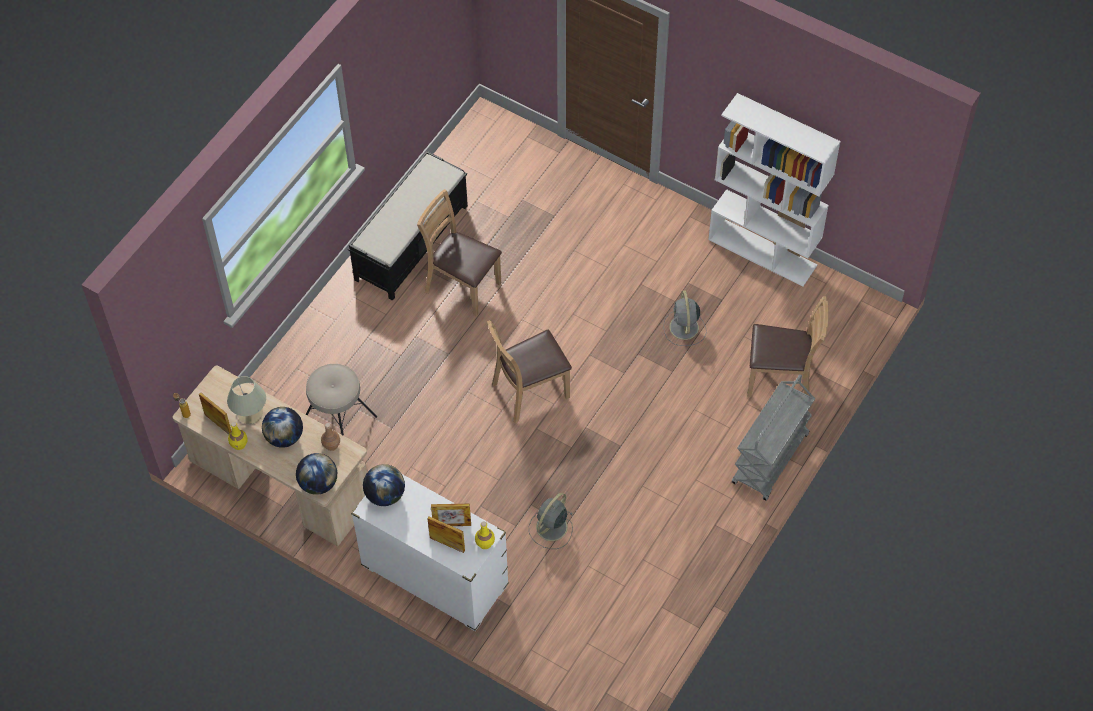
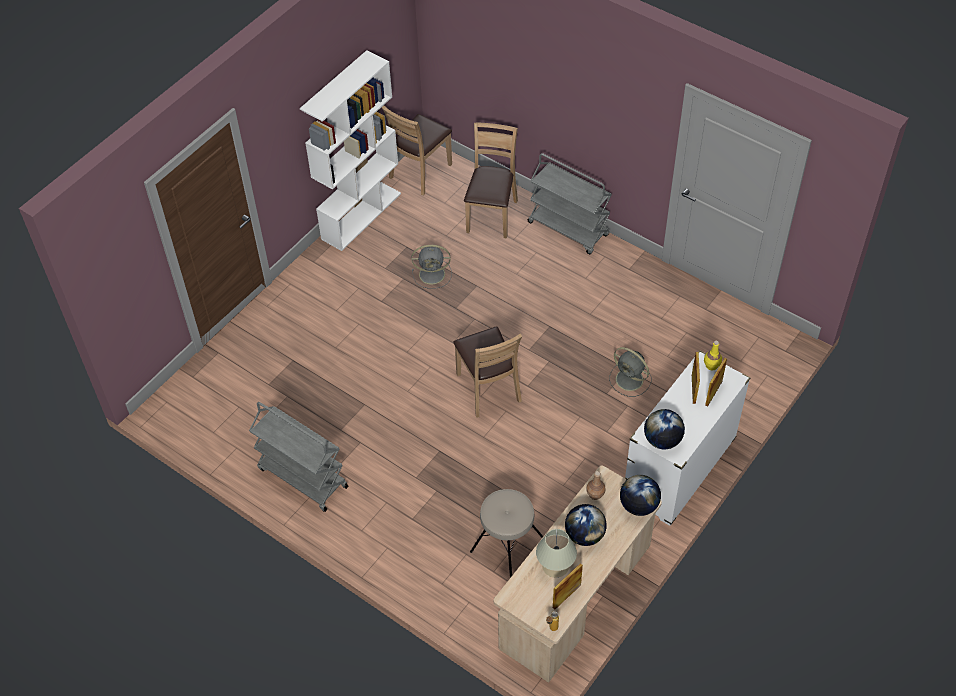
camera: 85 degrees left, 5 degrees down
(239, 444) = (591, 576): yellow bottle -> none
(412, 242) = (302, 477): black bench -> grey cart
(462, 286) = (363, 437): brown chair -> brown chair (420, 172)

